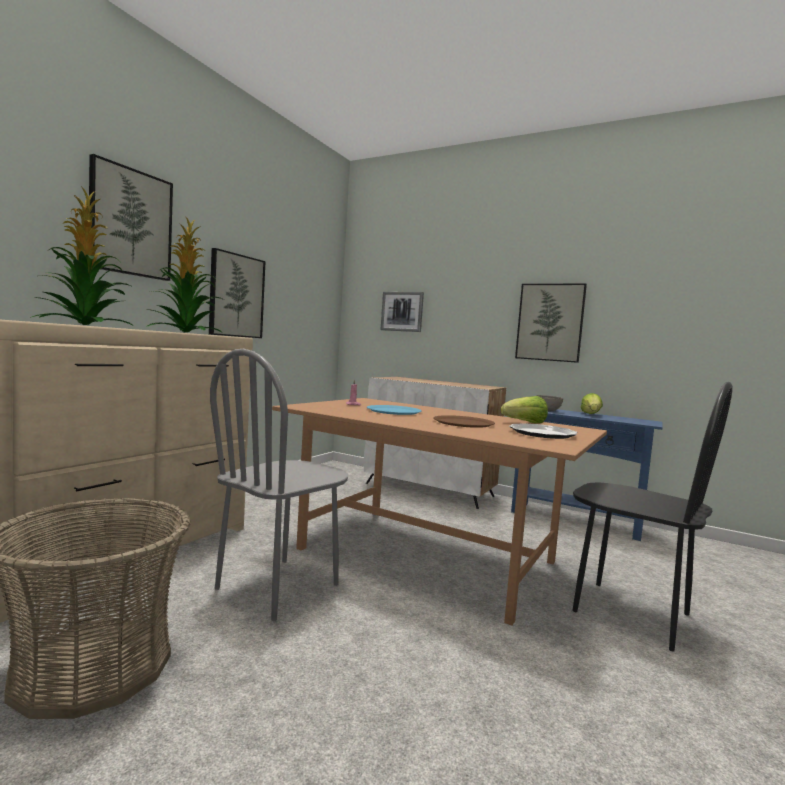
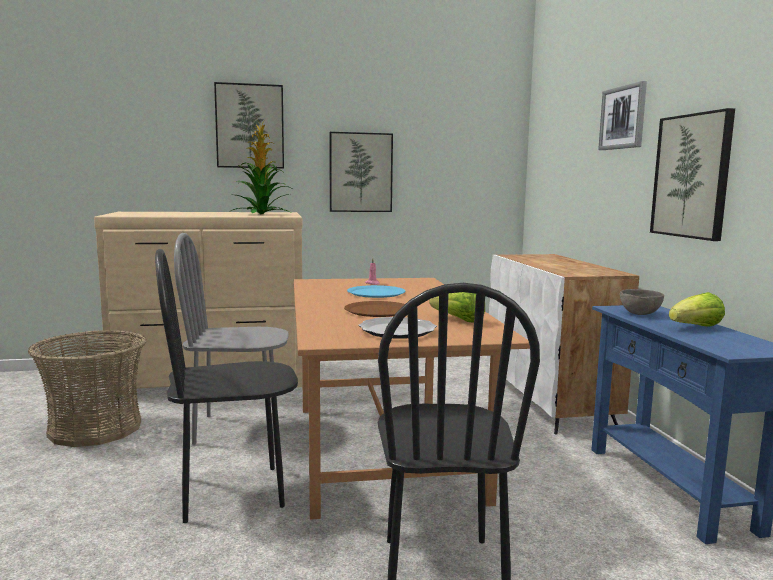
camera: 50 degrees right, 5 degrees up
(84, 325) = (184, 213): potted plant -> none
(402, 311) = (565, 169): picture -> picture (623, 117)
(419, 640) = (232, 492): none -> black chair

